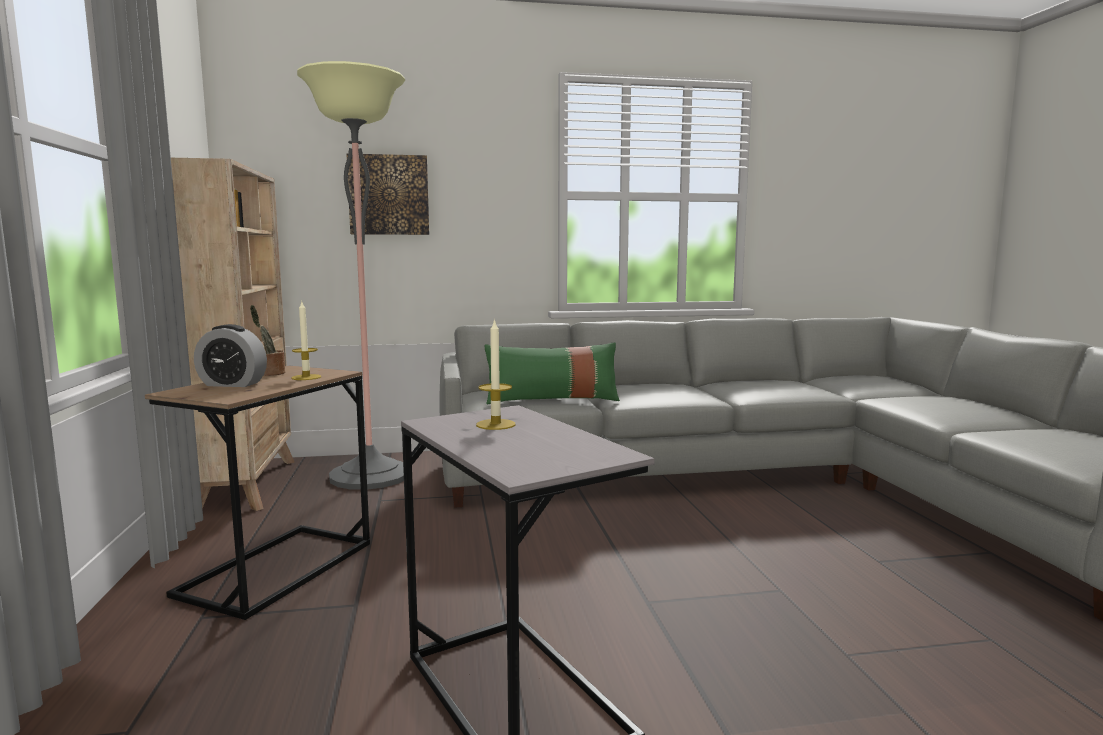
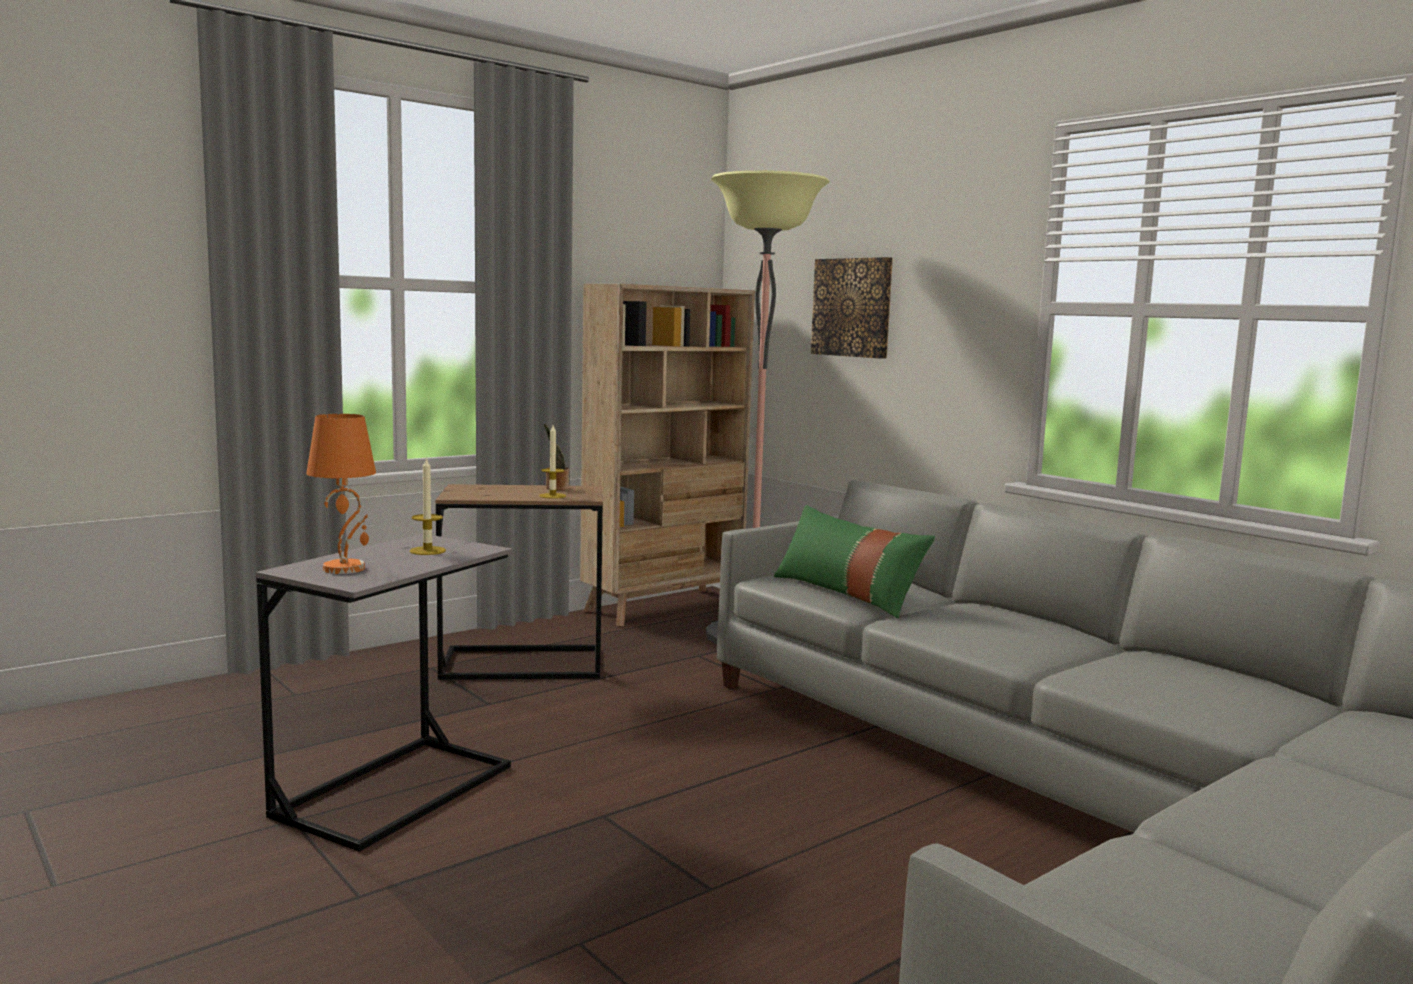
camera: 60 degrees right, 0 degrees up
(232, 384) = (502, 489): alarm clock -> none
(543, 453) = (345, 568): none -> orange table lamp

